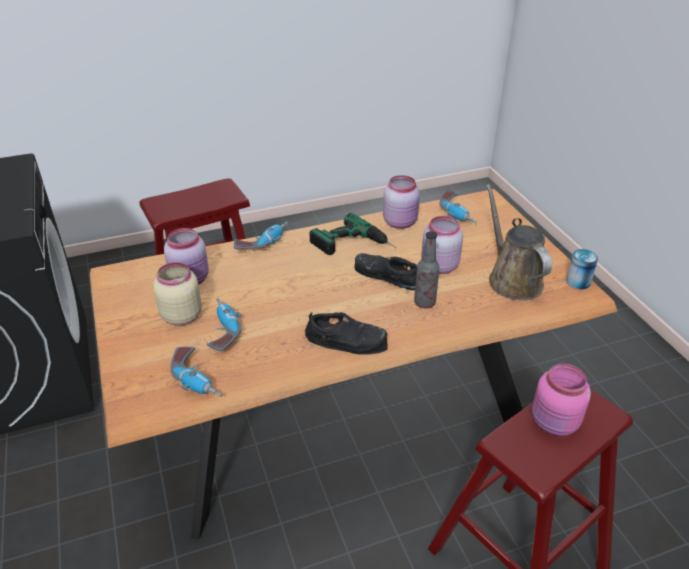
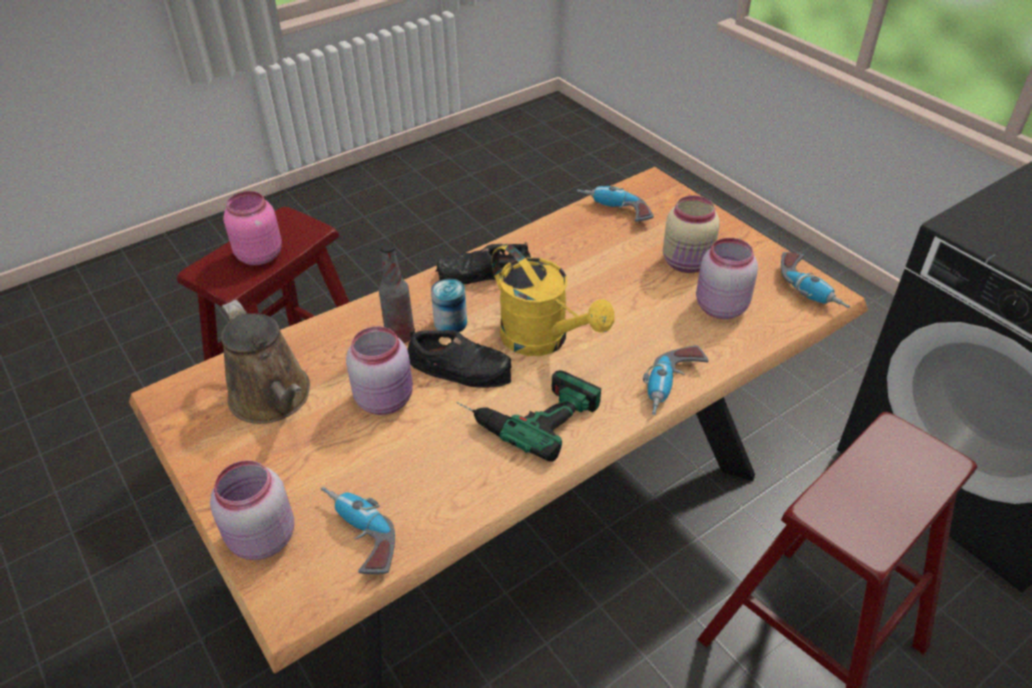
camera: 165 degrees right, 5 degrees up
(221, 330) = (628, 257): power drill -> power drill (810, 289)
(324, 281) = (543, 340): none -> yellow watering can
(400, 222) = (464, 485): pink jar -> pink jar (261, 539)
(578, 282) = (172, 415): can -> can (450, 323)

